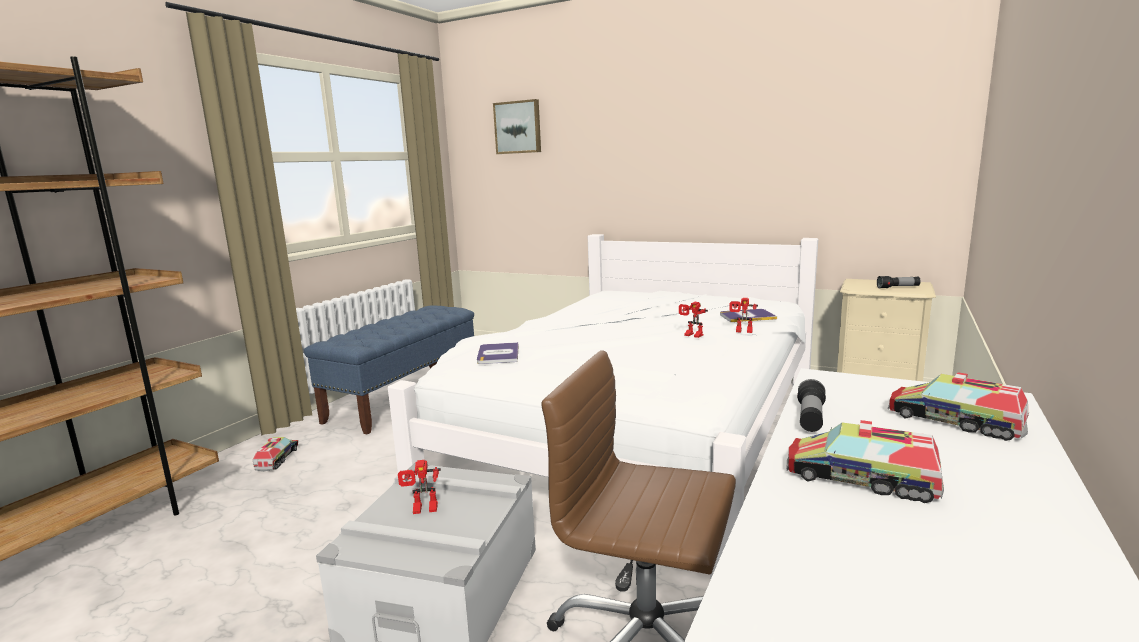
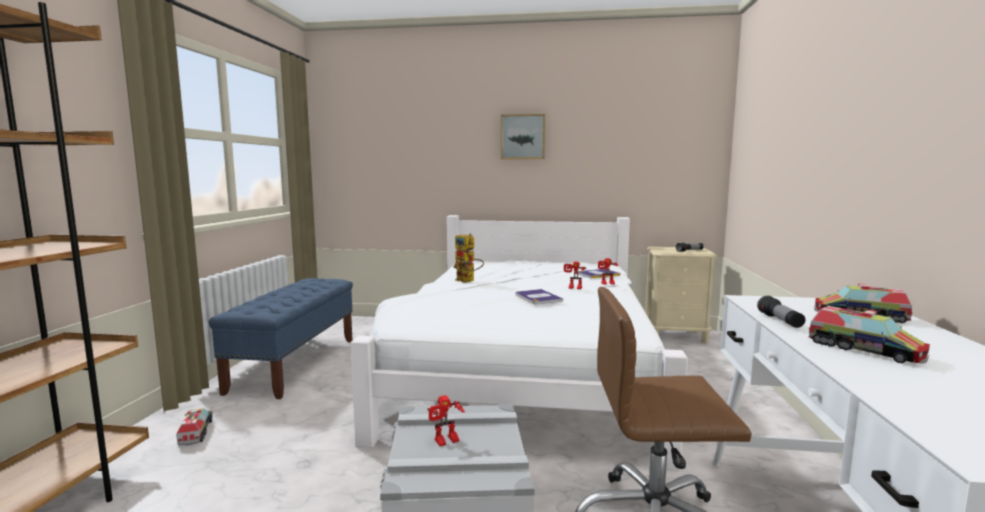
camera: 20 degrees left, 5 degrees down
(498, 354) = (434, 309): book -> book (537, 297)
(518, 127) = (381, 125): picture -> picture (522, 137)
(577, 318) = (468, 281): none -> toy robot
(860, 479) = (864, 350): toy truck -> toy truck turned 135 degrees counterclockwise

